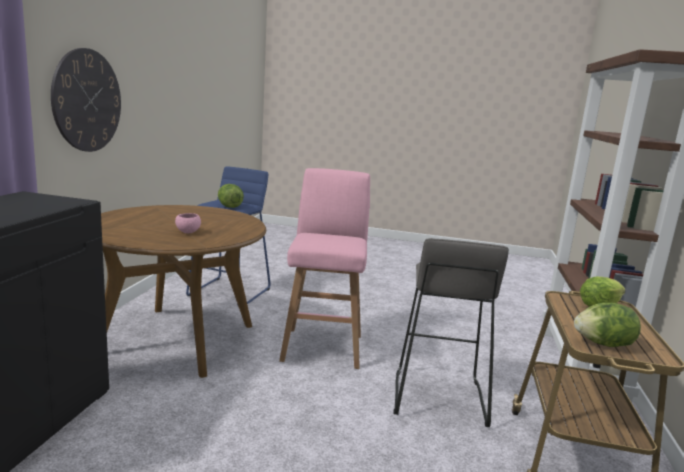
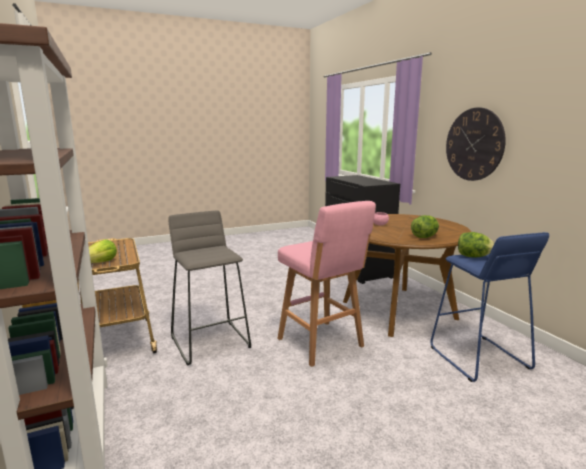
camera: 145 degrees right, 0 degrees up
(603, 344) = (115, 243): lettuce -> lettuce (424, 237)

